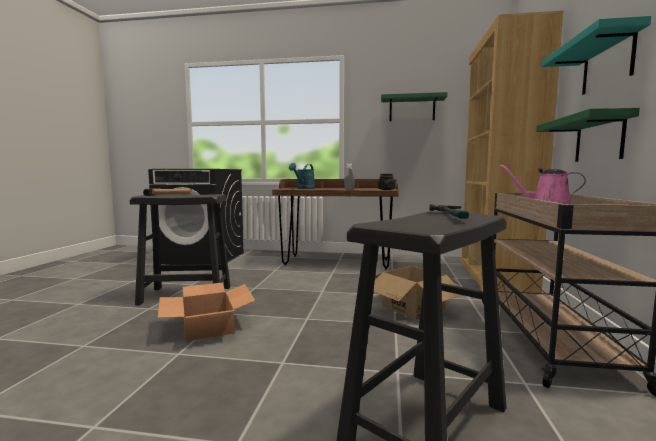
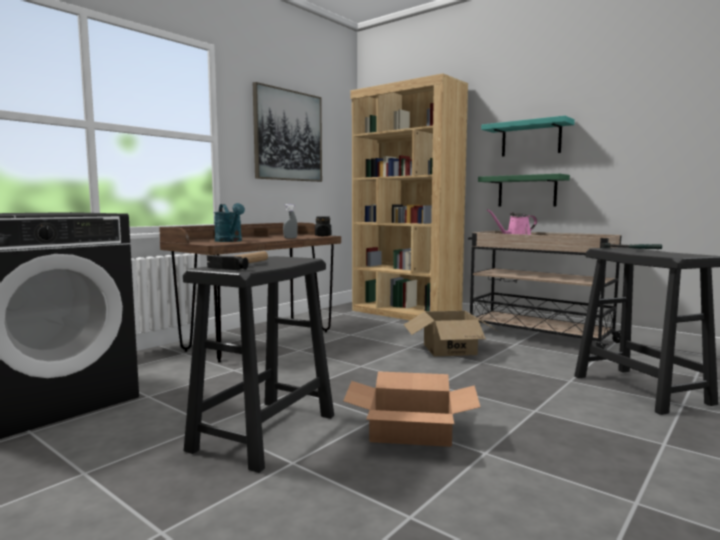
camera: 60 degrees left, 0 degrees up
(412, 109) = (288, 136): green shelf -> picture

